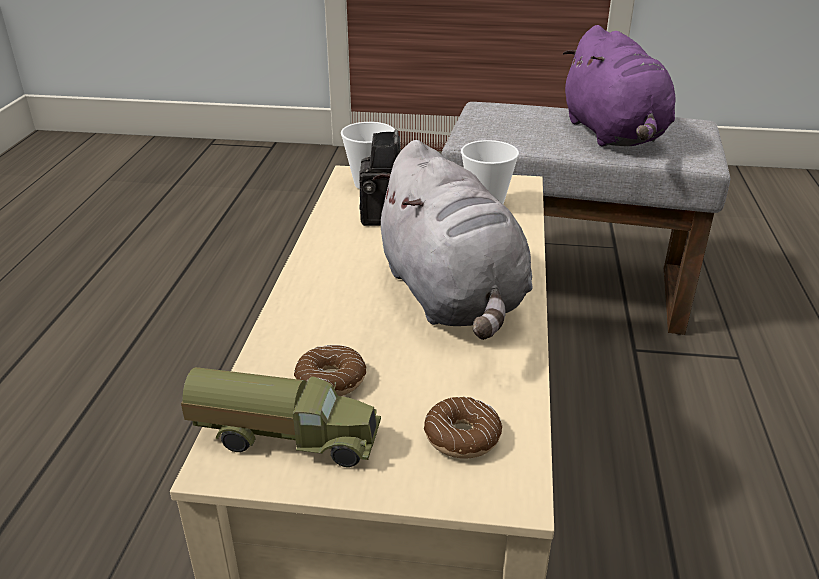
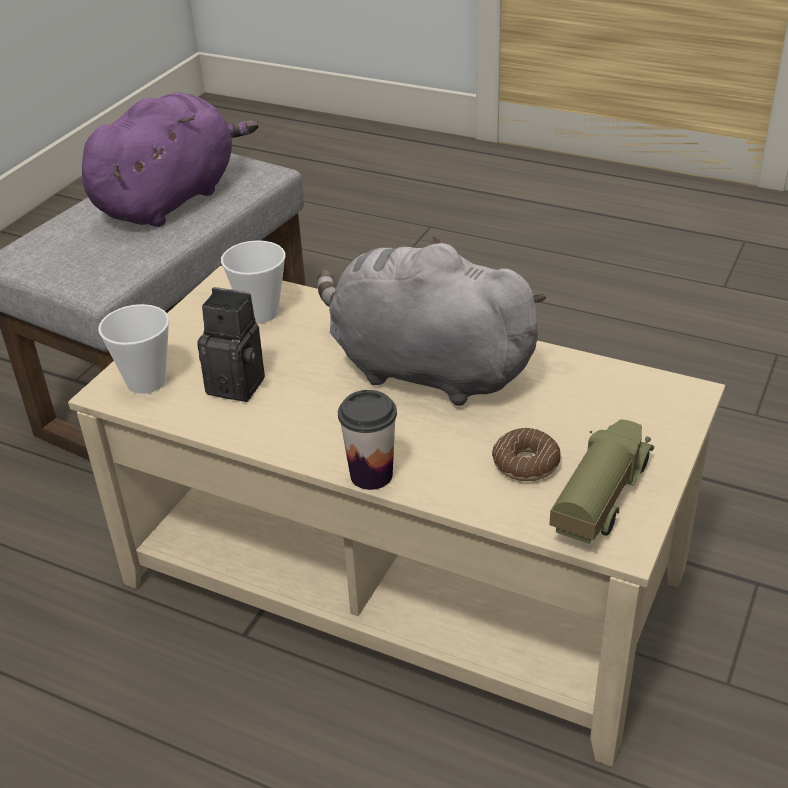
camera: 70 degrees left, 5 degrees up
(289, 297) = (371, 475): none -> cup
(452, 297) = (423, 369): grey plush toy -> grey plush toy turned 150 degrees counterclockwise
(462, 437) = (622, 403): donut -> none
(614, 135) = (170, 199): purple plush toy -> purple plush toy turned 60 degrees counterclockwise

